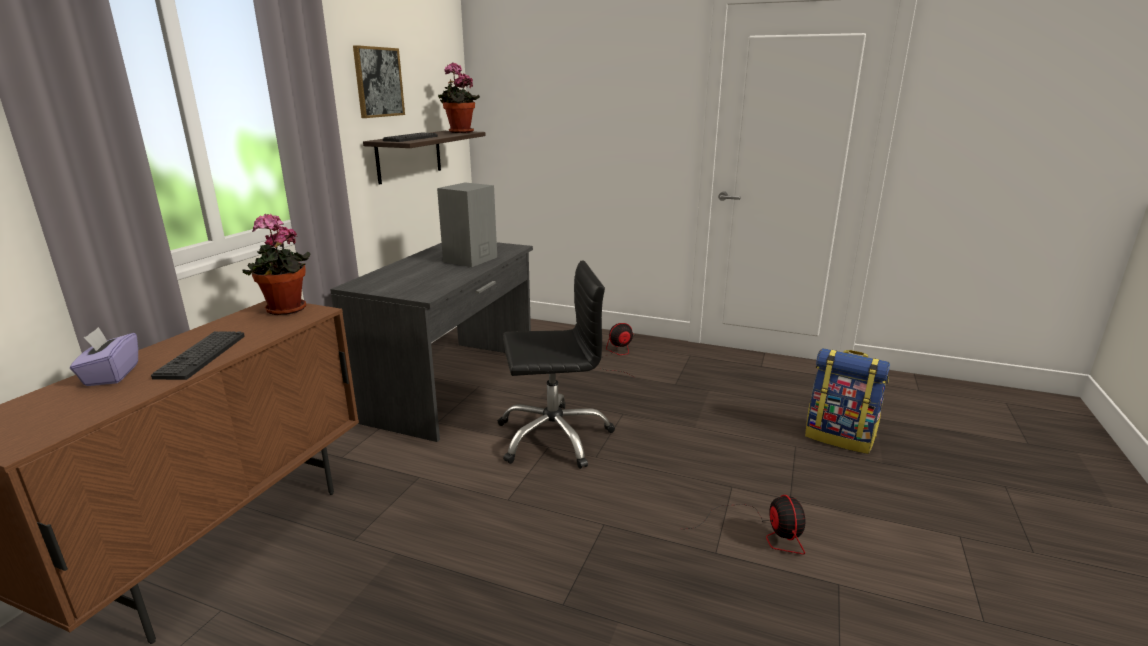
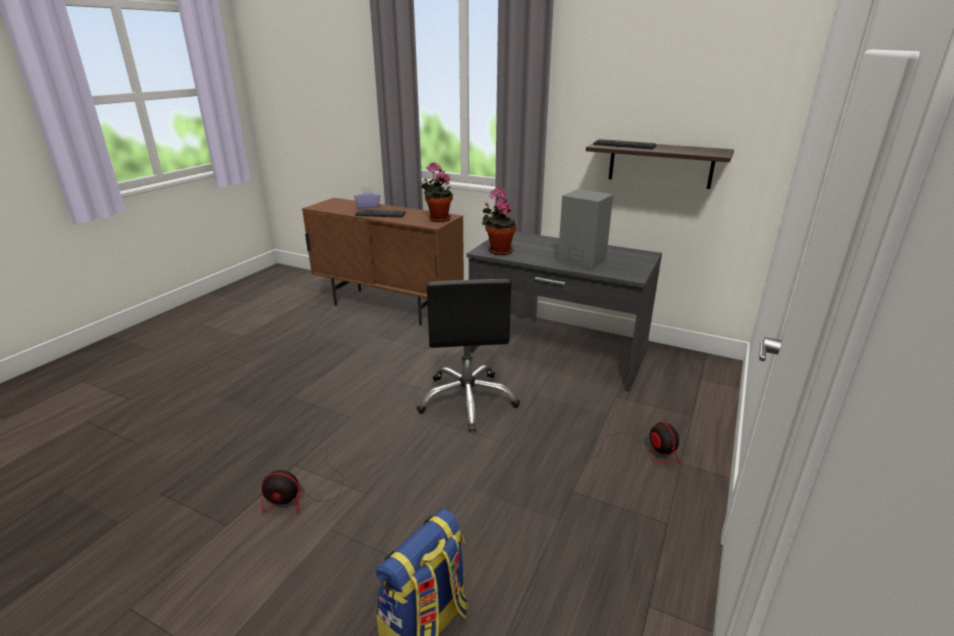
camera: 95 degrees right, 5 degrees up
(378, 82) = (634, 91): picture -> none
(459, 132) = (708, 152): potted plant -> potted plant (498, 251)

